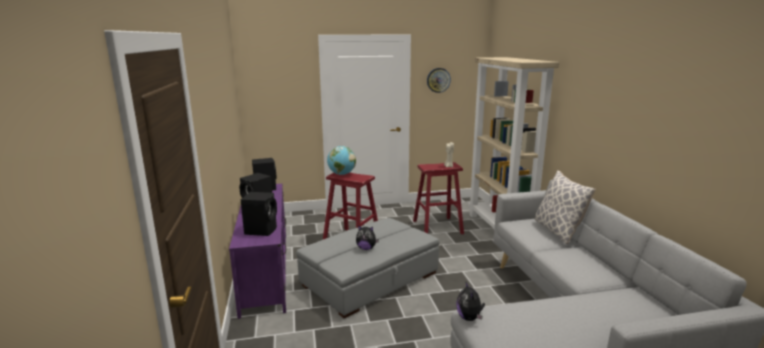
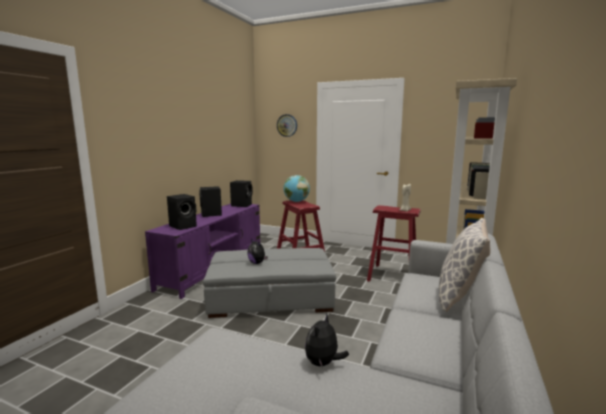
camera: 35 degrees right, 5 degrees down
(438, 80) = (433, 125): wall clock -> wall clock (287, 125)
(469, 318) = (208, 336): plush toy -> plush toy (323, 363)

